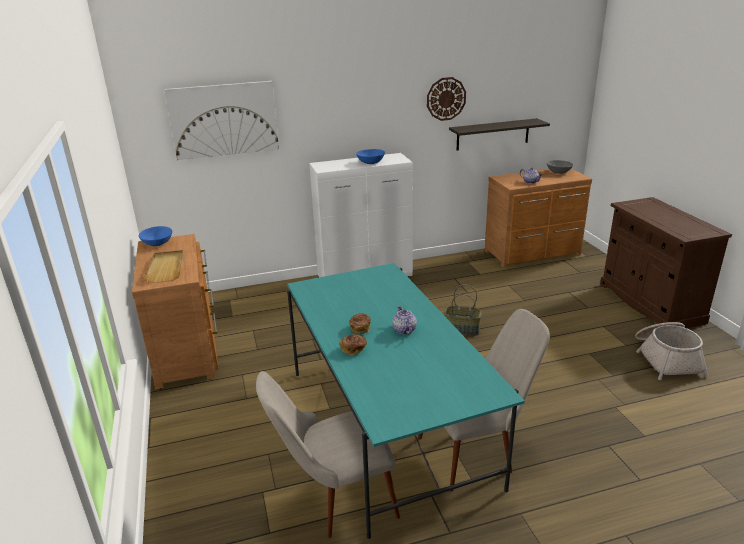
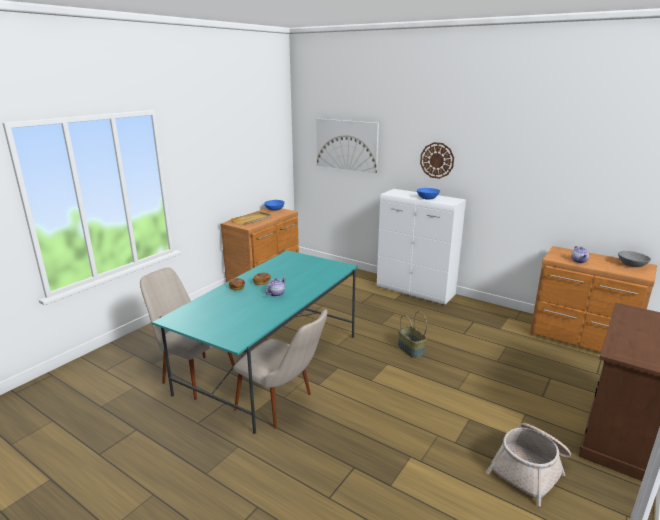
camera: 50 degrees right, 5 degrees down
(446, 99) = (517, 161): wall clock -> wall clock (437, 160)
(493, 134) = (565, 206): shelf -> none

